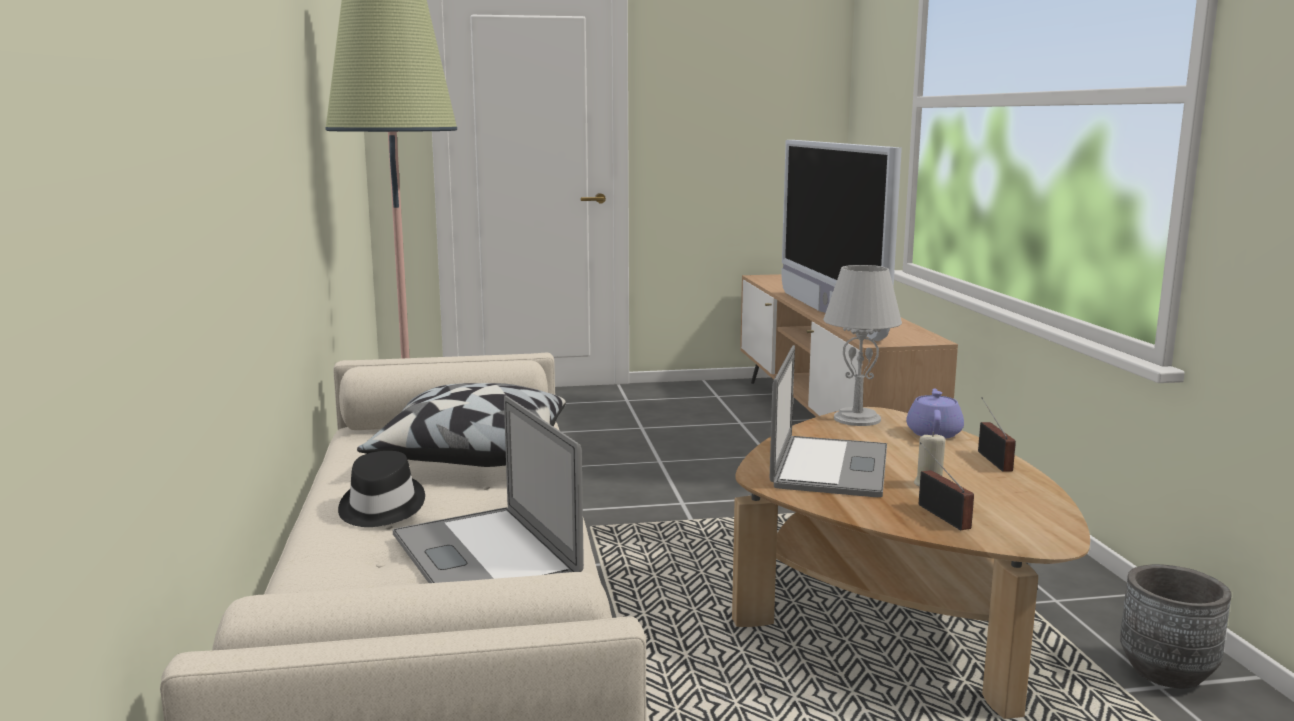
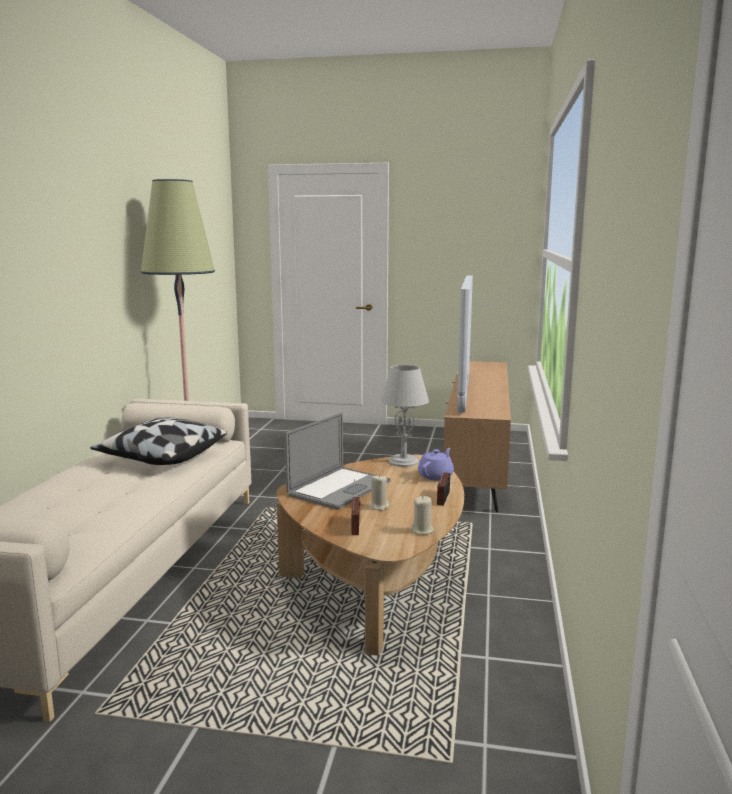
camera: 20 degrees right, 0 degrees up
(380, 507) = (80, 479): black hat -> none
(484, 556) = (89, 510): laptop -> none
(1044, 509) = (422, 530): none -> beige candle
(1167, 671) = (504, 650): grey planter -> none

